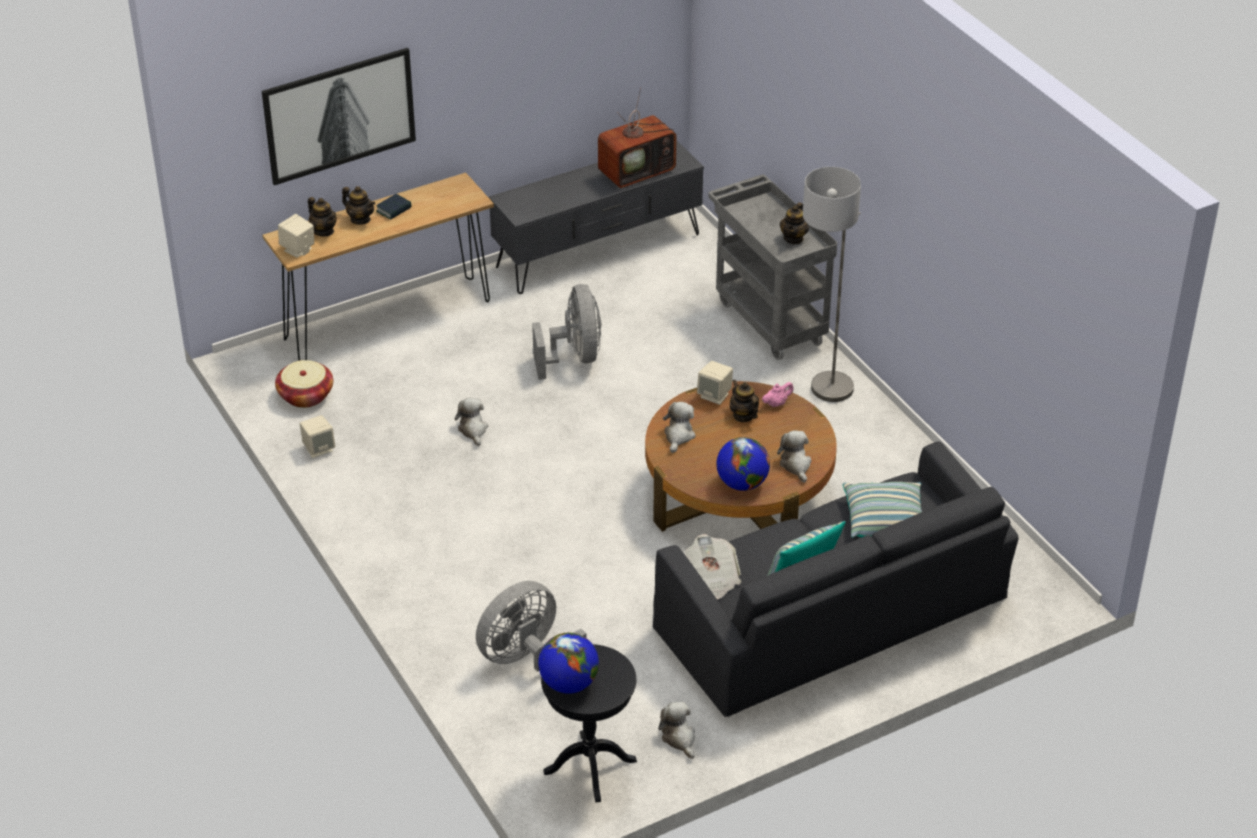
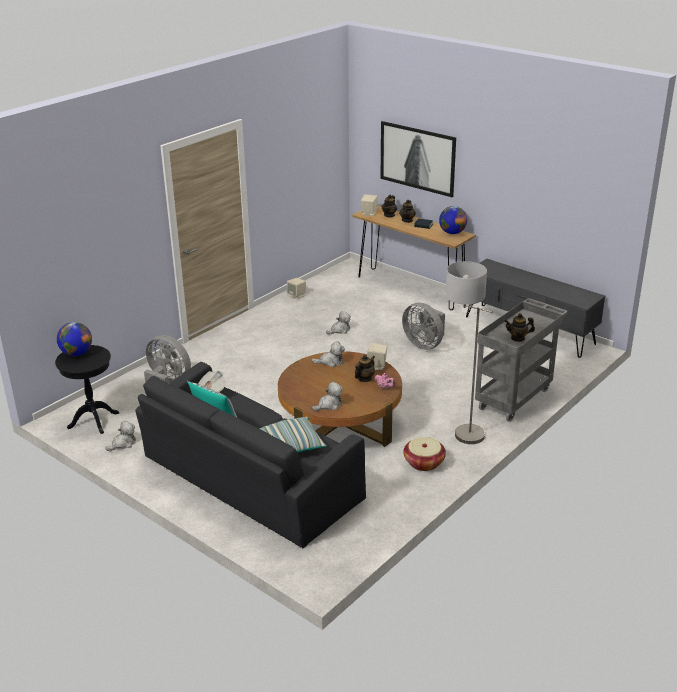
camera: 70 degrees right, 10 degrees down
(306, 395) = (334, 284): basket -> basket (424, 462)
(574, 357) = (424, 344): grey fan -> grey fan turned 75 degrees clockwise
(637, 171) = (557, 291): television -> none
(742, 483) = (300, 390): globe -> globe (452, 233)

